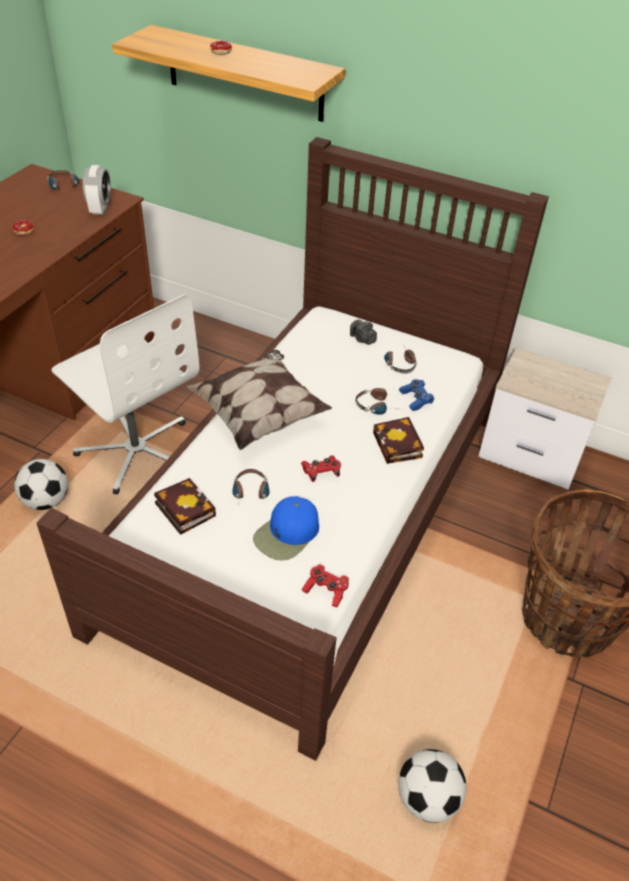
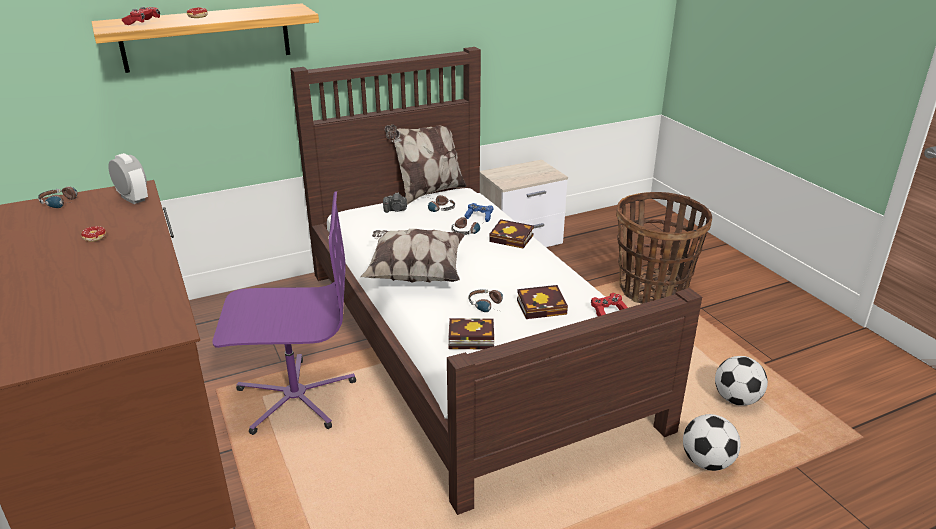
camera: 50 degrees left, 15 degrees down
(46, 501) = (282, 474): football -> football (707, 462)
(136, 450) = (295, 397): white office chair -> purple office chair
(287, 534) = (543, 306): blue cap -> book
(321, 472) = (502, 273): red game controller -> red game controller (142, 22)
(429, 339) = (428, 192): none -> pillow

